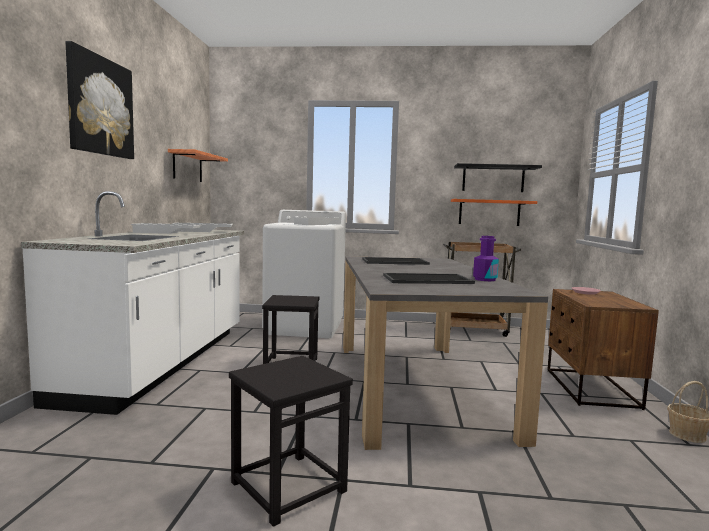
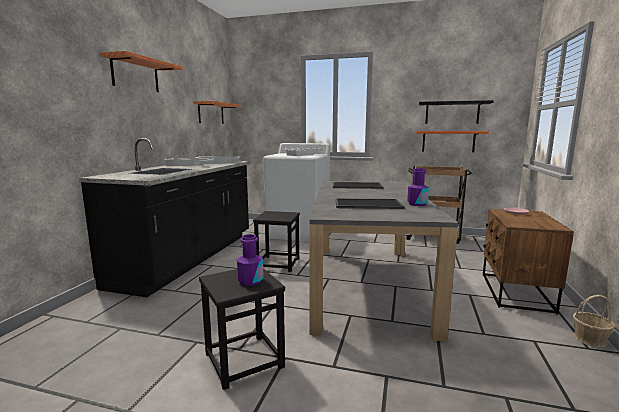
camera: 10 degrees right, 5 degrees up
(100, 106) = (135, 75): picture -> shelf
(162, 362) = (189, 258): white counter -> black counter
(303, 374) = (250, 281): none -> purple bottle

